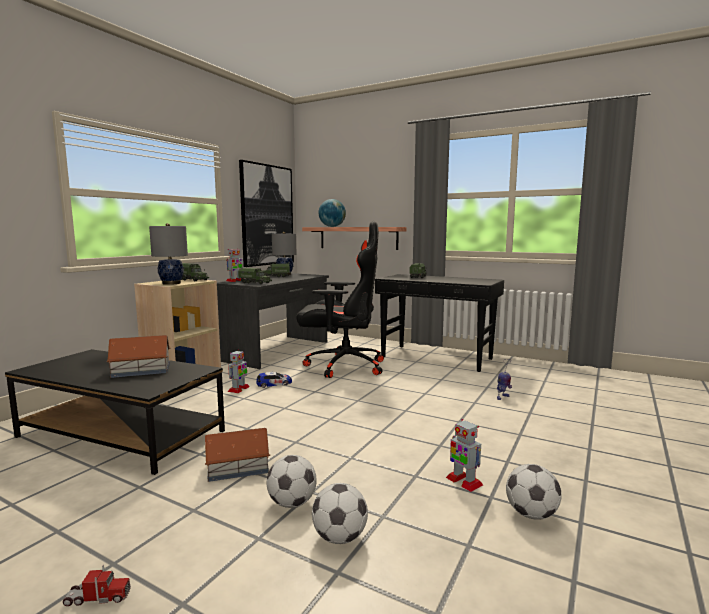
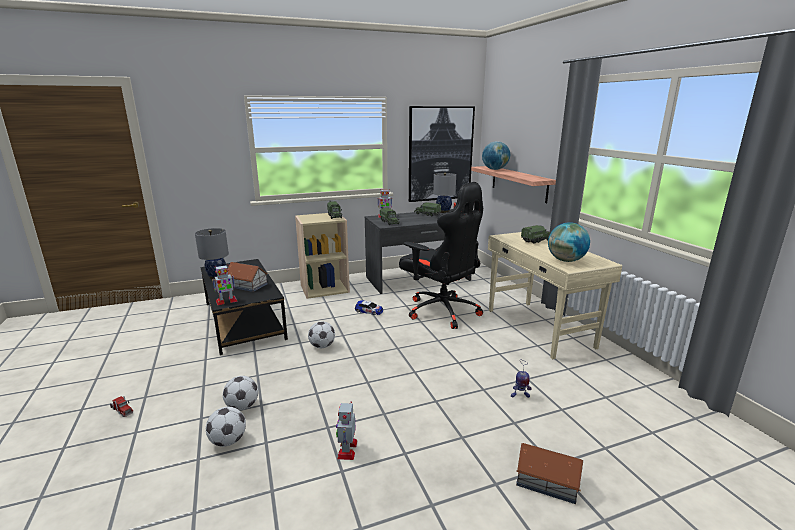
camera: 40 degrees right, 10 degrees up
(171, 283) = (312, 219): grey table lamp -> grey table lamp (217, 277)
(237, 467) = (255, 369): toy house -> toy house (546, 480)
(238, 389) = (342, 308): toy robot -> toy robot (226, 301)
(437, 358) = (539, 328): black console table -> beige console table
(469, 281) = (566, 260): none -> globe
(531, 514) = (341, 499): football -> football (322, 346)

